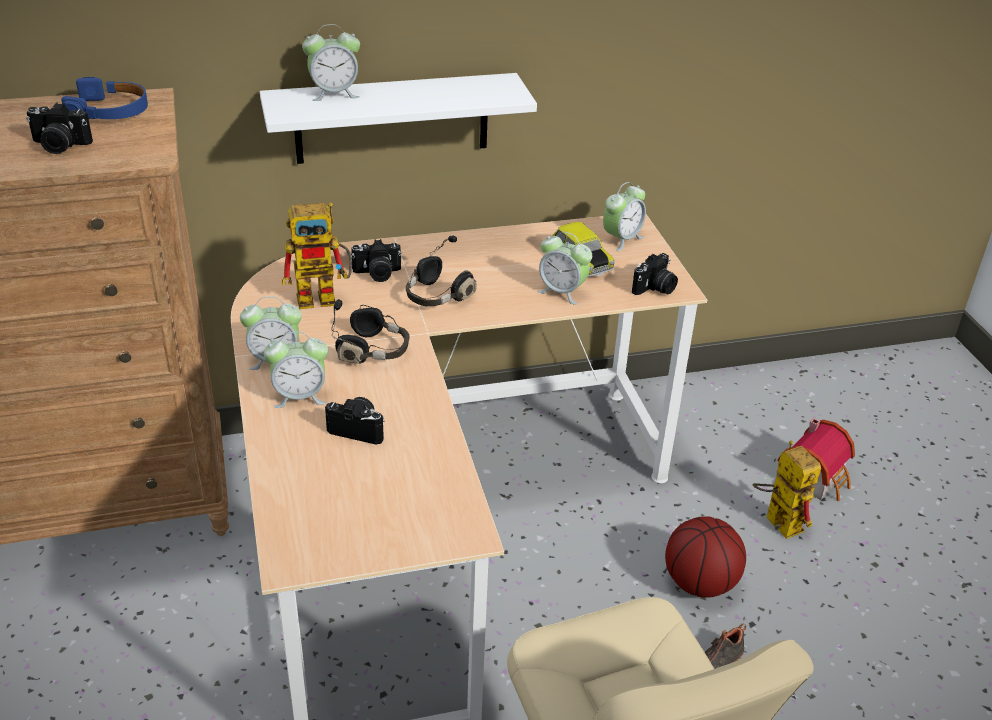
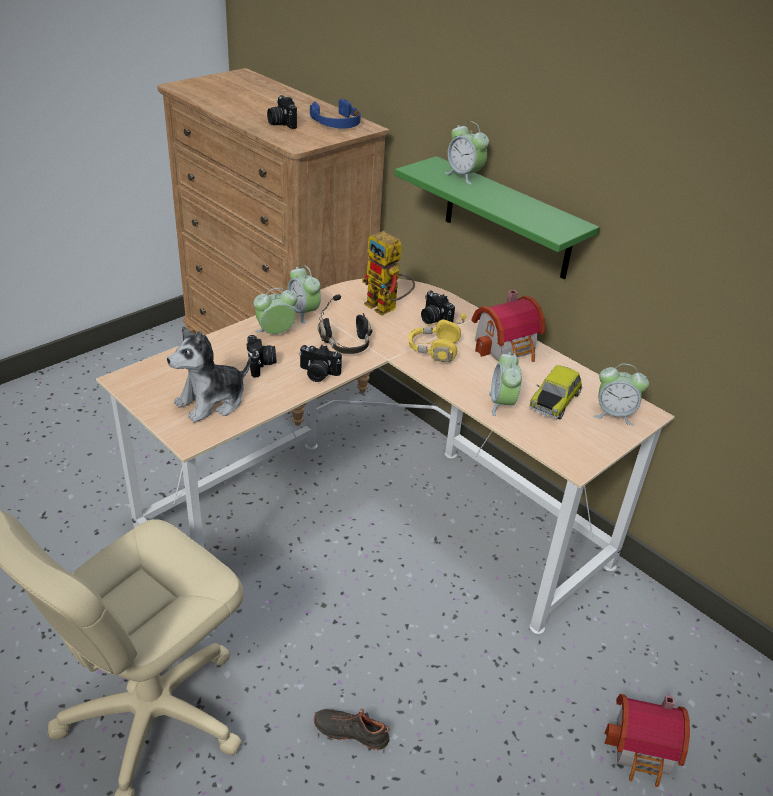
camera: 60 degrees right, 0 degrees up
(300, 396) = (276, 333): alarm clock -> alarm clock turned 105 degrees clockwise
(392, 118) = (507, 219): white shelf -> green shelf
(405, 493) = (212, 402): none -> plush toy
(437, 296) = (434, 350): black headphones -> yellow headphones
(472, 250) = (508, 348): none -> toy house
(655, 288) = (562, 451): camera -> camera (318, 374)
(699, 583) = (437, 694): basketball -> none
(776, 520) = (558, 732): toy robot -> none

